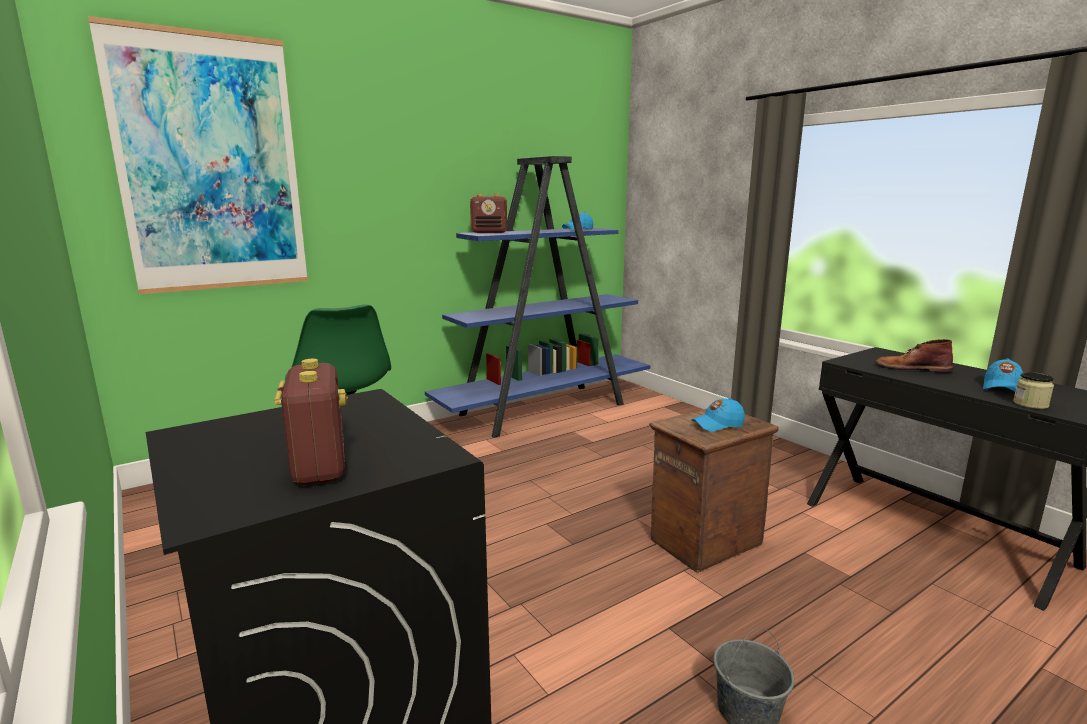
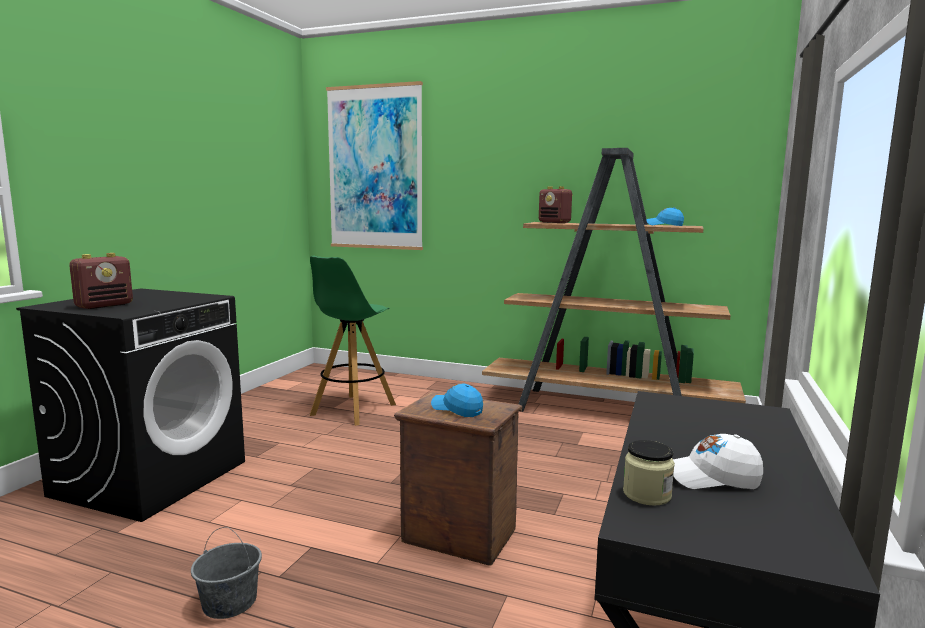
camera: 55 degrees right, 5 degrees down
(545, 409) = (606, 410): blue bookcase -> brown bookcase
(912, 368) = (706, 428): brown boot -> none
(1001, 388) = (711, 478): blue cap -> white cap

